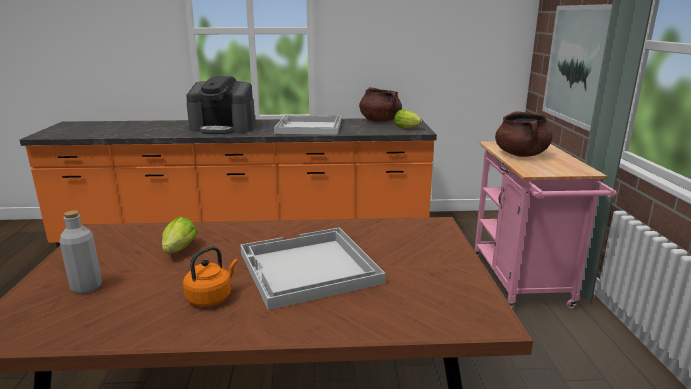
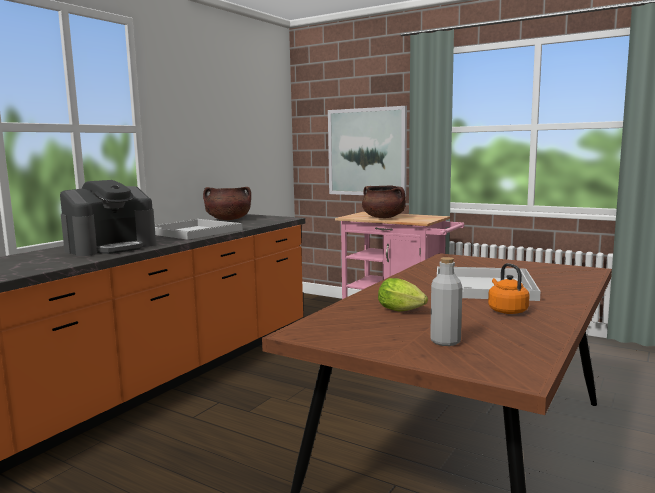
camera: 55 degrees left, 10 degrees down
(408, 128) = (272, 218): lettuce -> none

